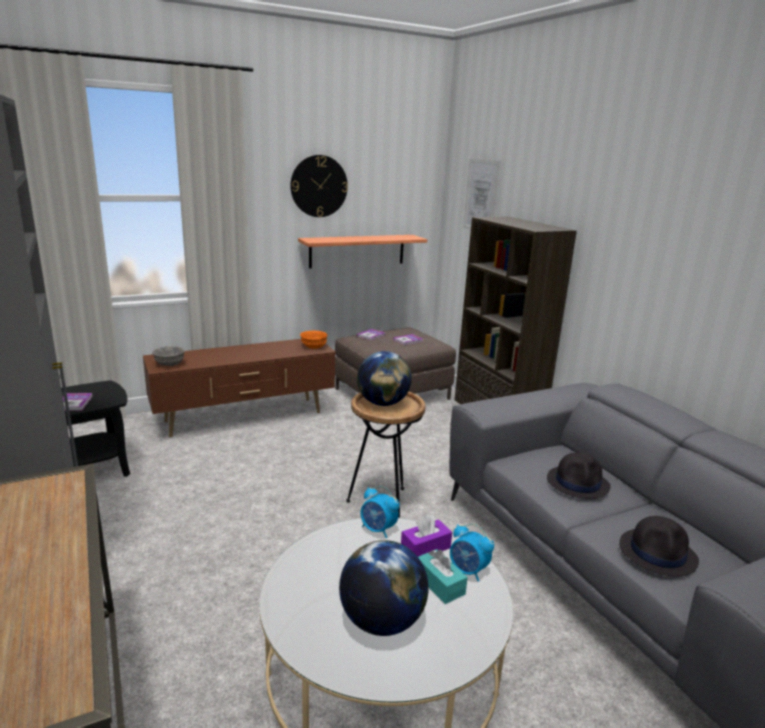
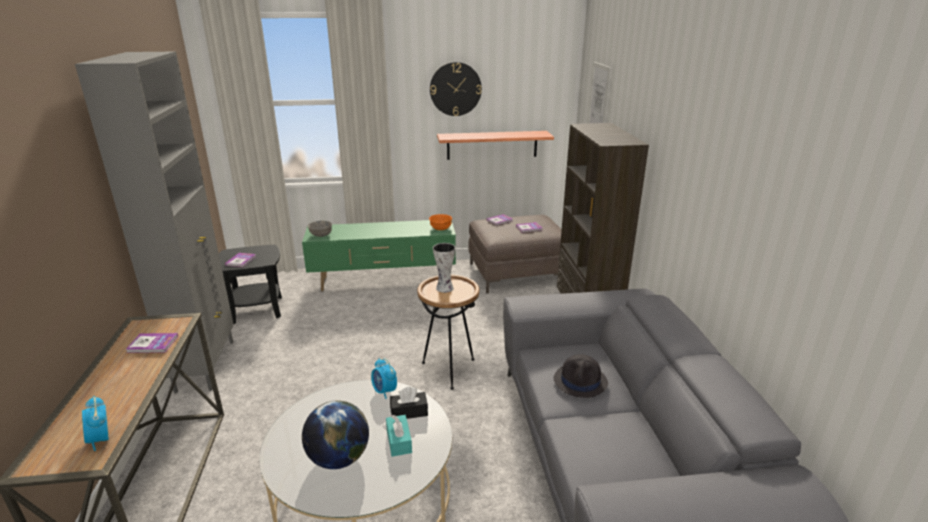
camera: 20 degrees right, 5 degrees up
(47, 513) = (152, 344): none -> book
(245, 418) = (384, 281): brown tv stand -> green tv stand
(383, 403) = (445, 288): globe -> vase
(425, 548) = (409, 412): purple tissue box -> black tissue box
(468, 571) = (427, 436): alarm clock -> alarm clock (101, 439)
(658, 553) = (601, 454): black hat -> none

